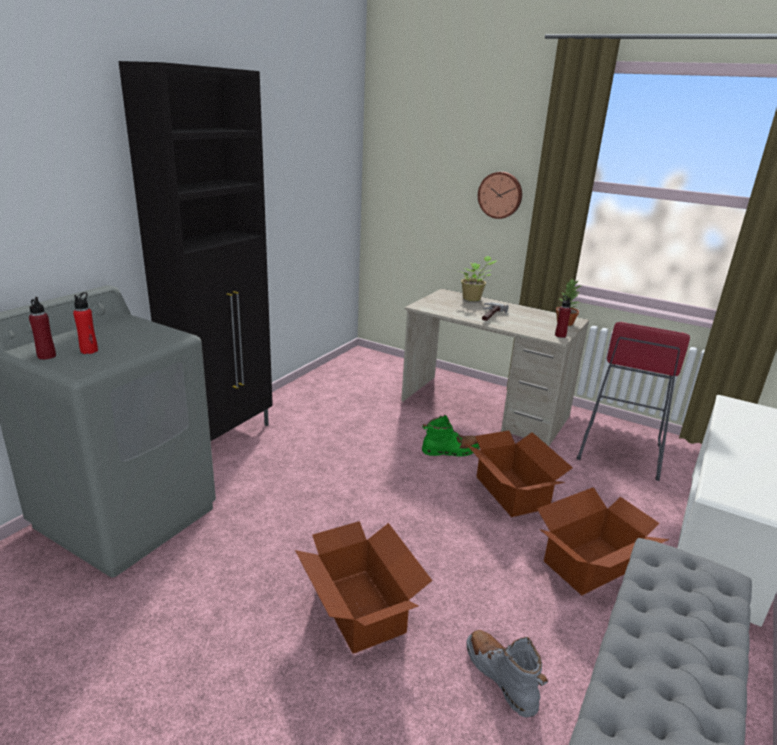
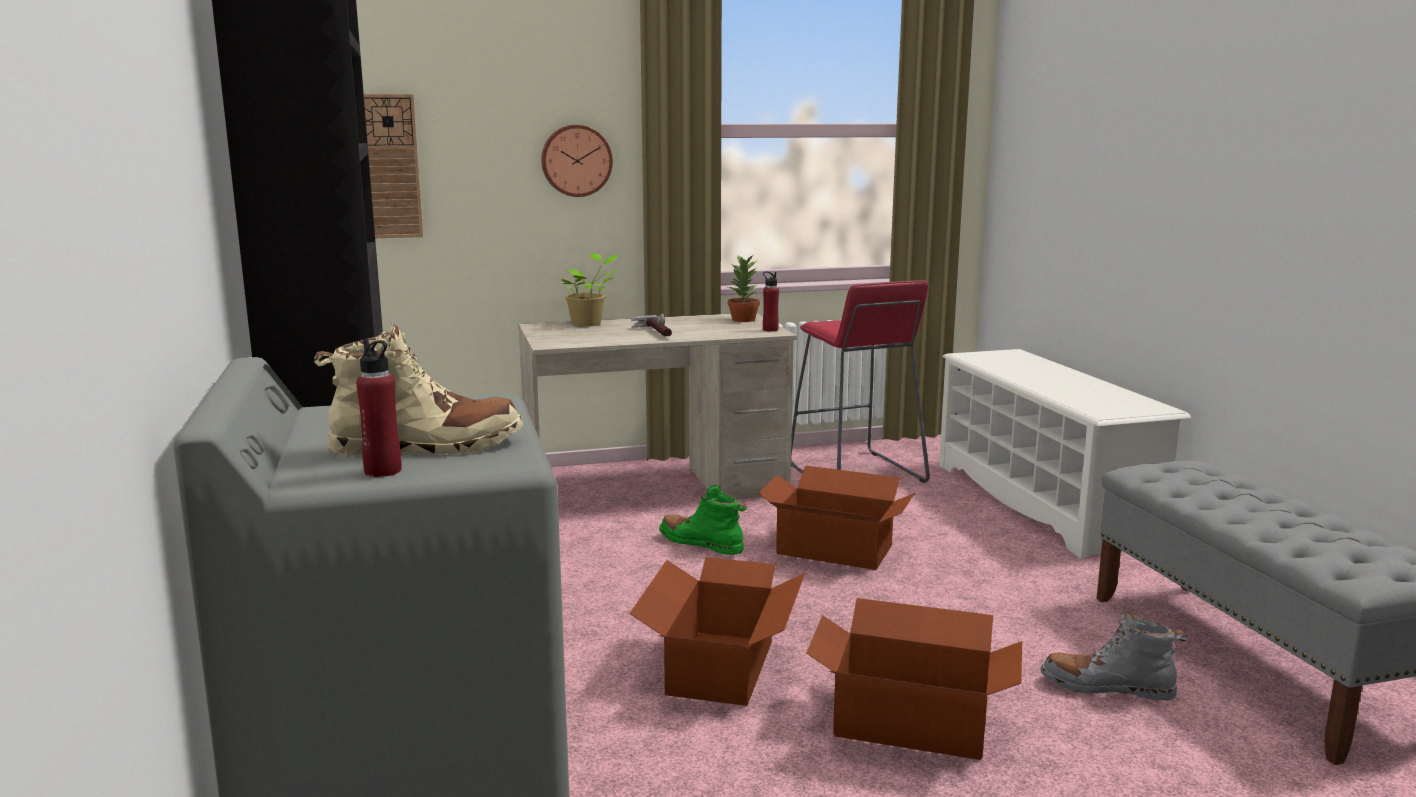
camera: 45 degrees left, 10 degrees down
(89, 350) = (427, 446): red bottle -> beige boot
(401, 185) = (391, 166): none -> wall clock
(450, 451) = (701, 544): green boot -> green boot turned 90 degrees counterclockwise
(589, 564) = (1001, 570): cardboard box -> cardboard box (718, 668)

